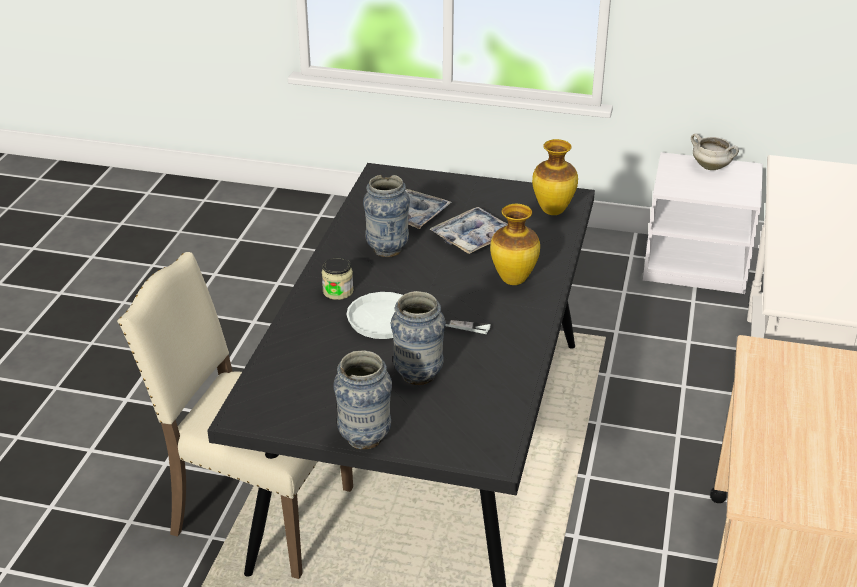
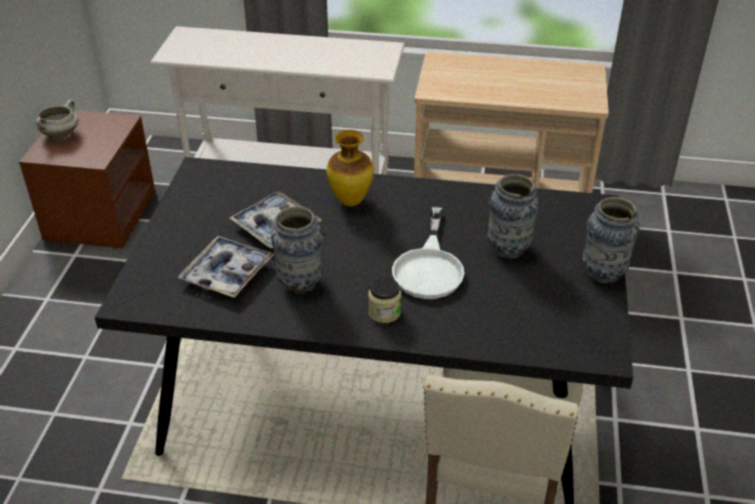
camera: 95 degrees left, 5 degrees up
(553, 211) = (226, 179): vase -> none
(697, 264) = (100, 215): white nightstand -> brown nightstand

